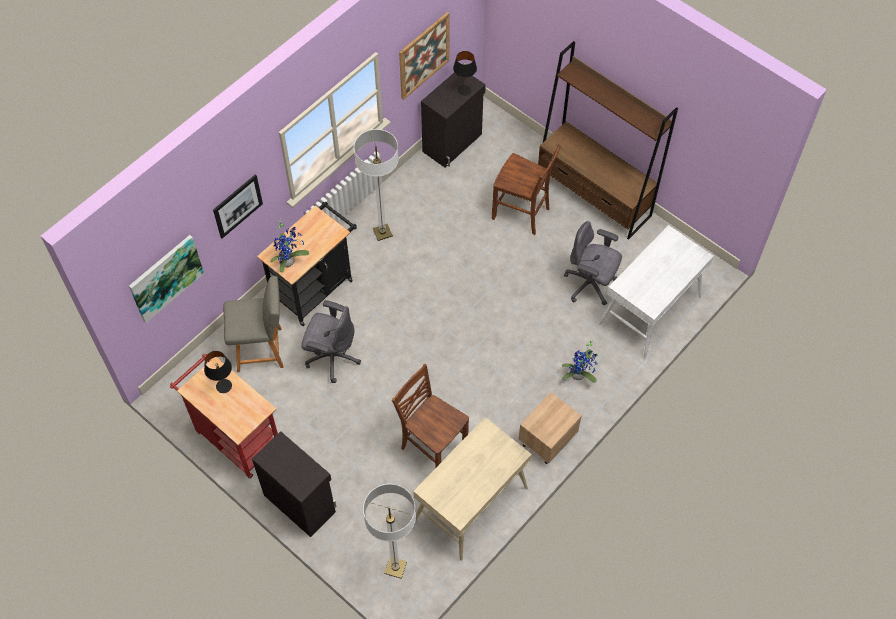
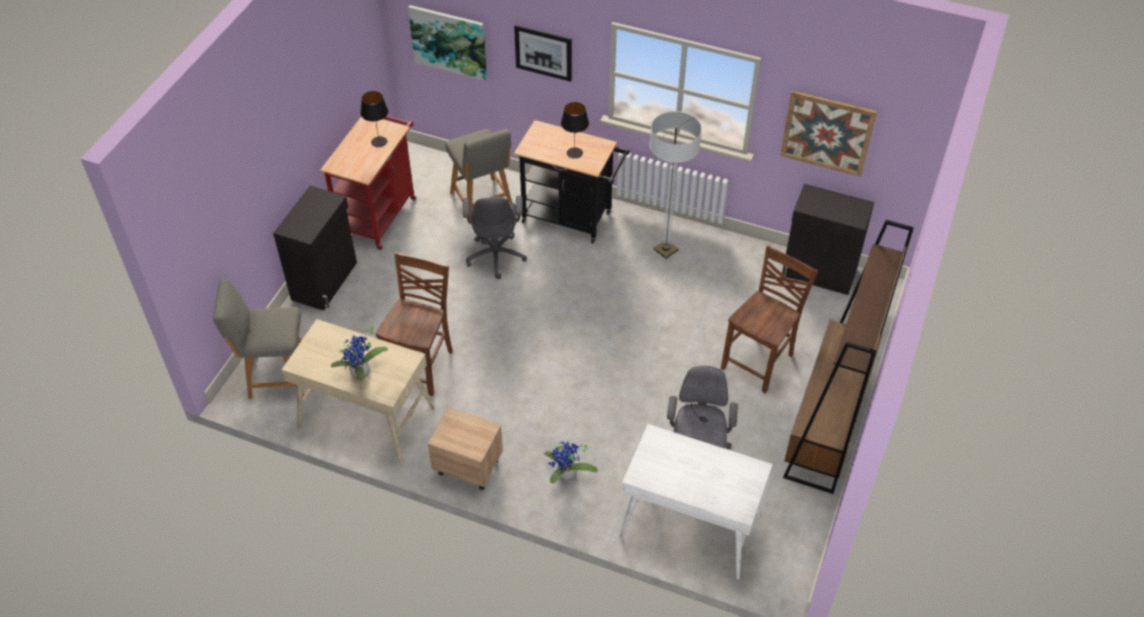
camera: 70 degrees right, 10 degrees down
(289, 261) = (539, 143): potted plant -> potted plant (362, 374)
(395, 568) = (275, 375): floor lamp -> grey chair
(464, 90) = (843, 214): black table lamp -> black table lamp (575, 153)
(522, 213) = (759, 362): brown chair -> brown chair turned 150 degrees counterclockwise

